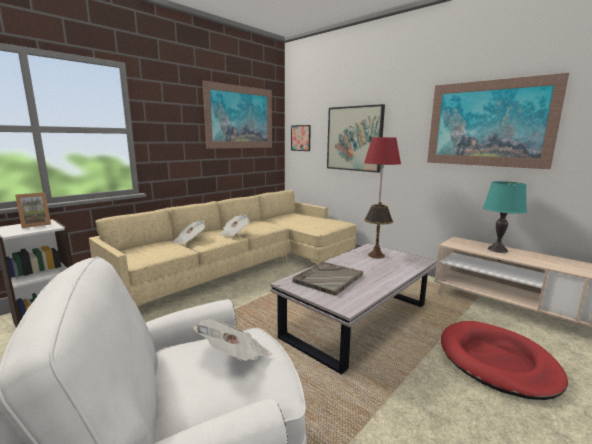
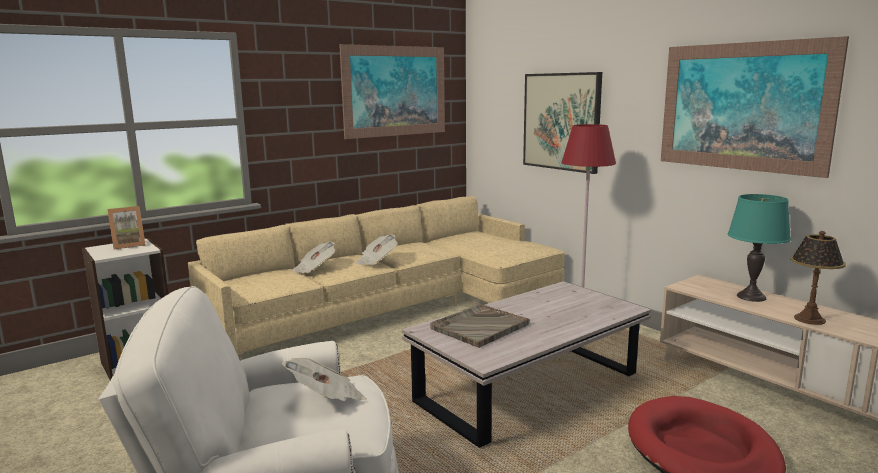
camera: 10 degrees right, 0 degrees up
(300, 138) = (488, 117): picture -> none
(376, 255) = (564, 298): table lamp -> table lamp (809, 319)

